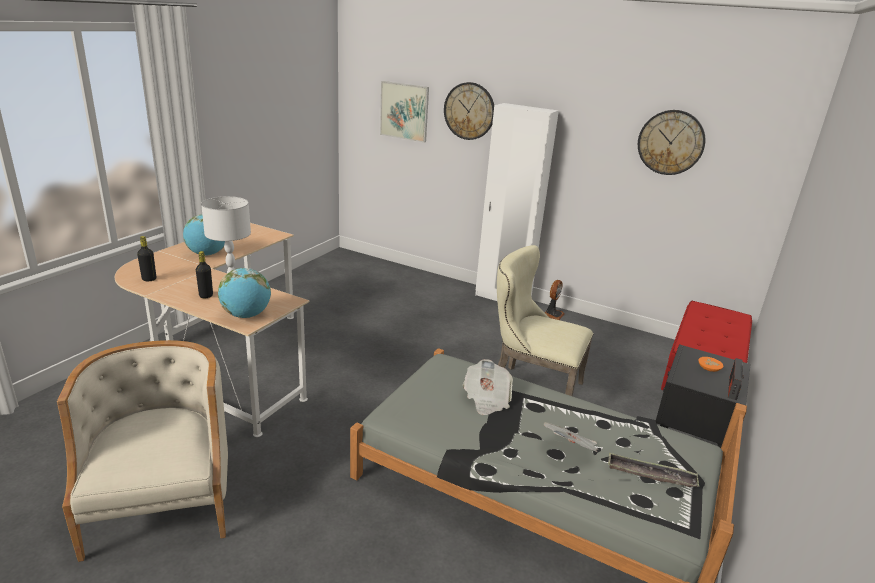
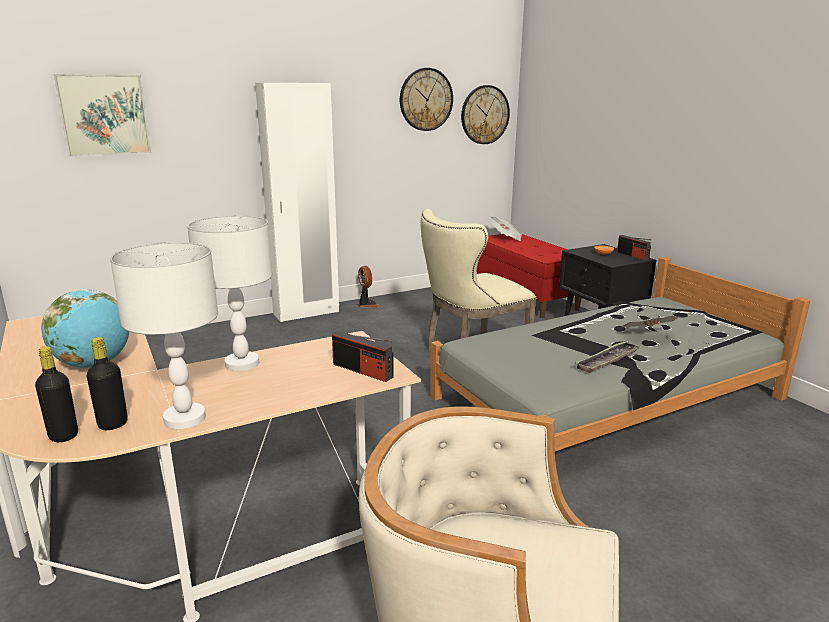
camera: 55 degrees left, 5 degrees down
(162, 290) = (184, 418): none -> white table lamp
(206, 295) = (257, 387): black bottle -> black bottle (63, 436)
(246, 315) = (362, 371): globe -> radio
(469, 111) = (209, 99): wall clock -> wall clock (485, 115)
(486, 399) = (551, 344): newspaper -> newspaper (506, 237)
(650, 474) = (691, 321): tray -> tray (607, 360)

